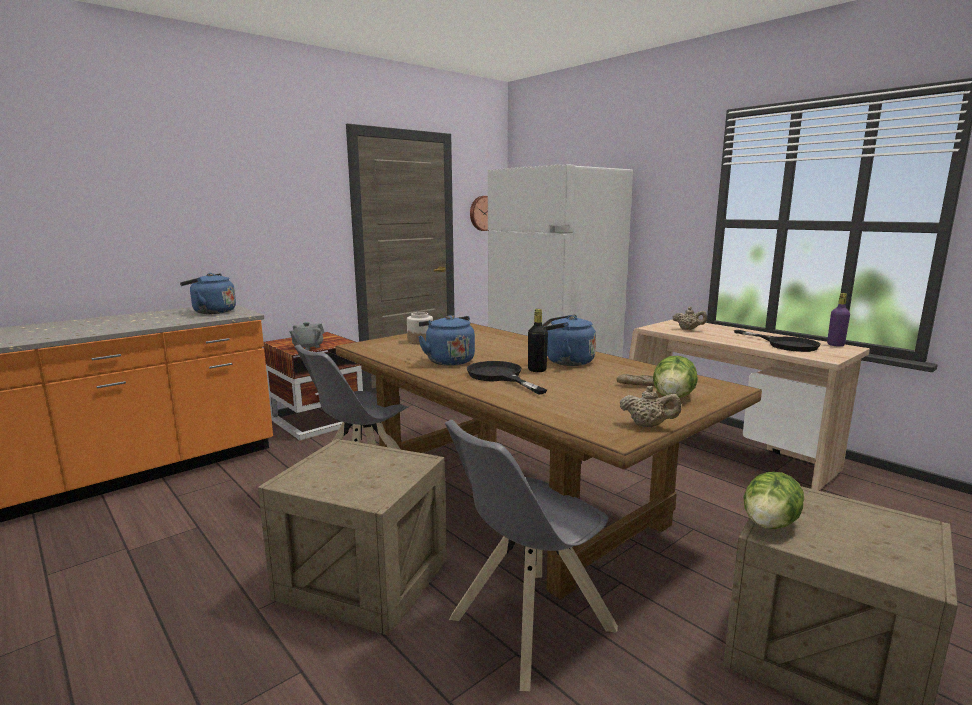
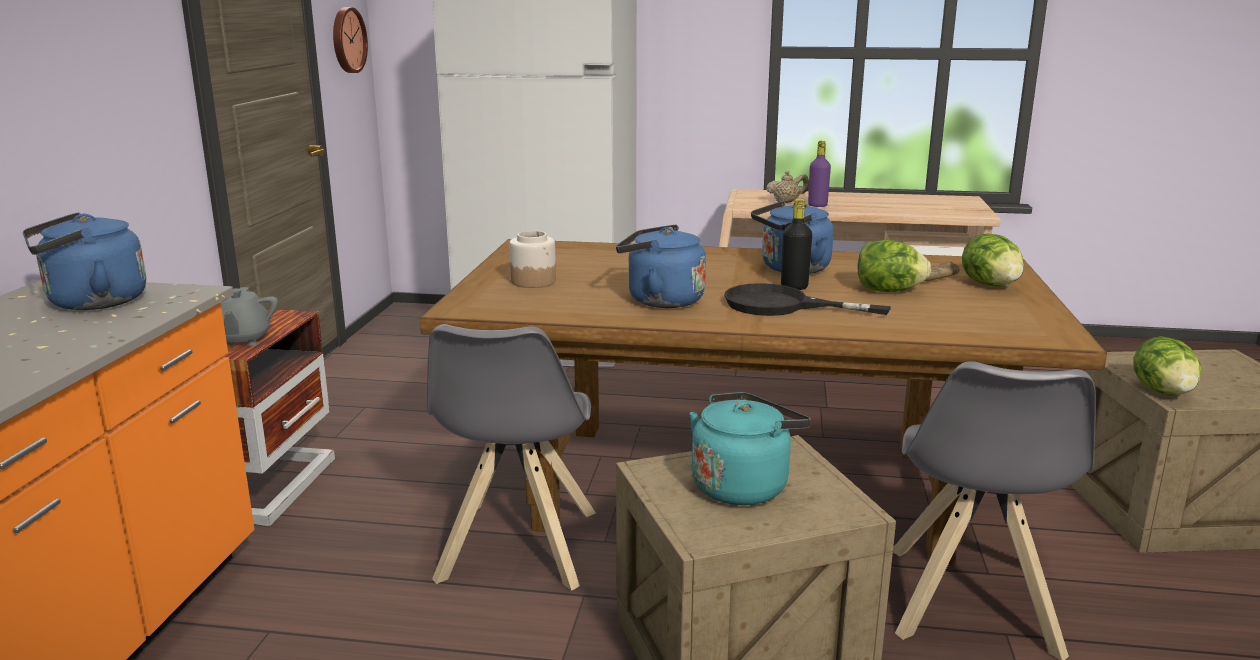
camera: 40 degrees left, 5 degrees up
(358, 468) = (743, 485): none -> turquoise kettle
(588, 384) = (888, 291): none -> lettuce
(648, 425) = (1050, 319): beige teapot -> none
(784, 344) = (912, 205): black frying pan -> none
(835, 345) = (950, 197): purple bottle -> purple bottle (817, 205)

